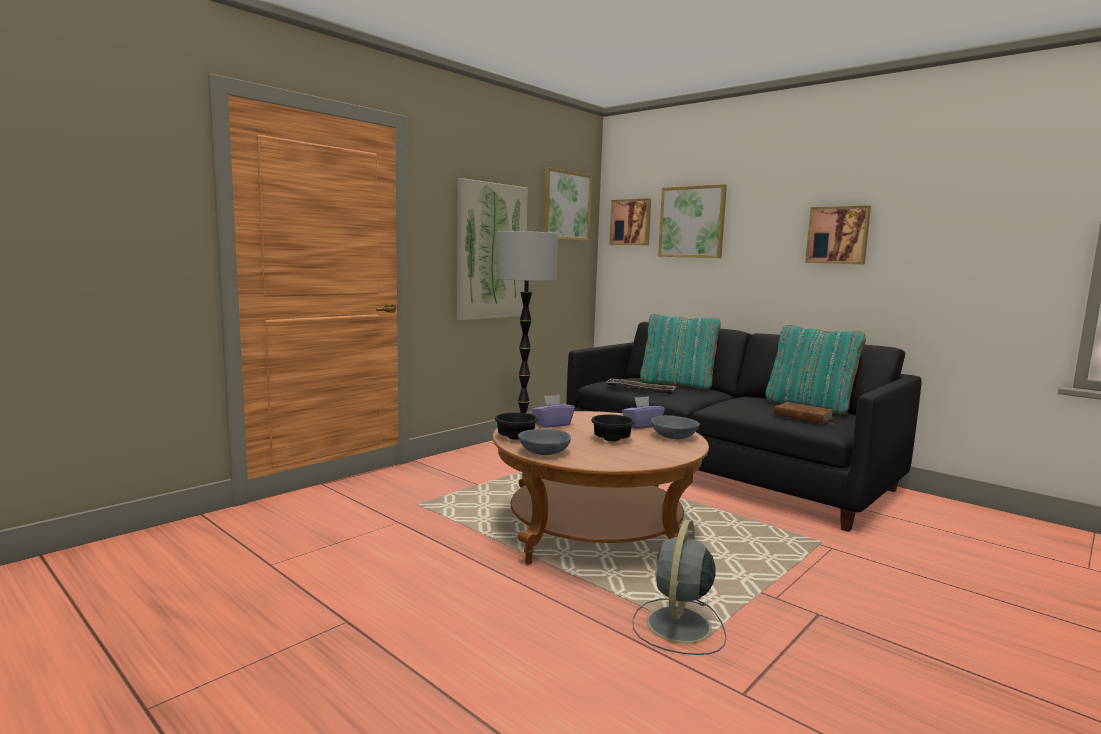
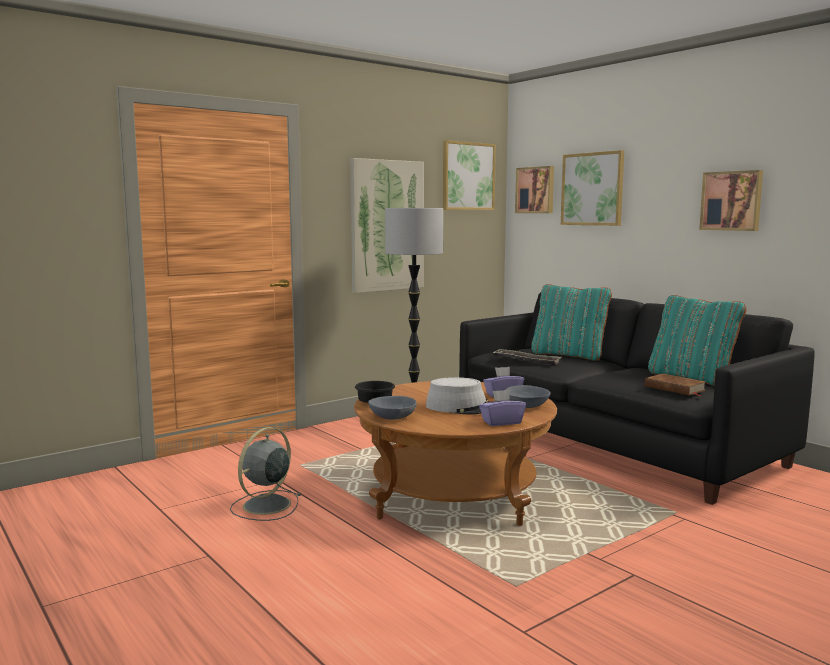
camera: 10 degrees right, 0 degrees up
(552, 424) = (417, 392): purple tissue box -> purple tissue box (501, 422)
(610, 439) = (462, 407): black bowl -> grey hat
(678, 627) = (492, 576): grey fan -> grey fan (265, 506)

